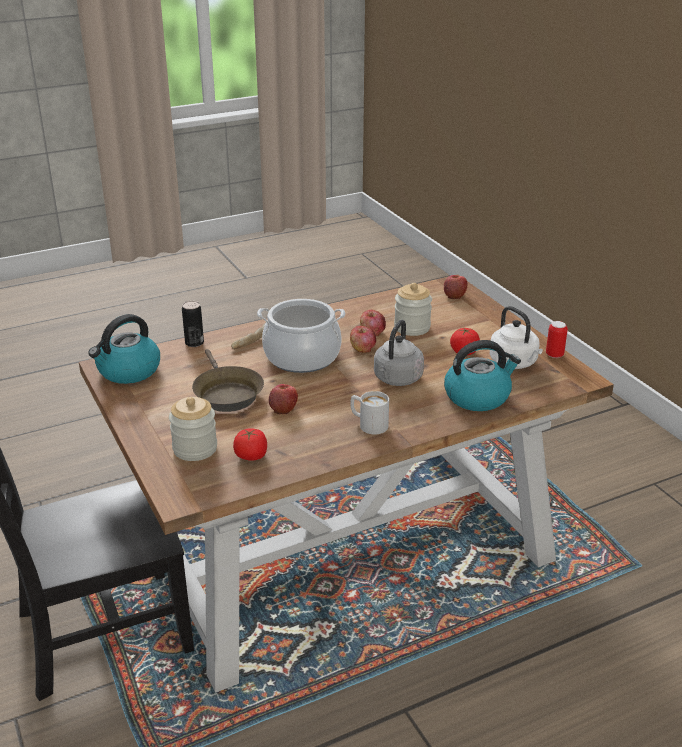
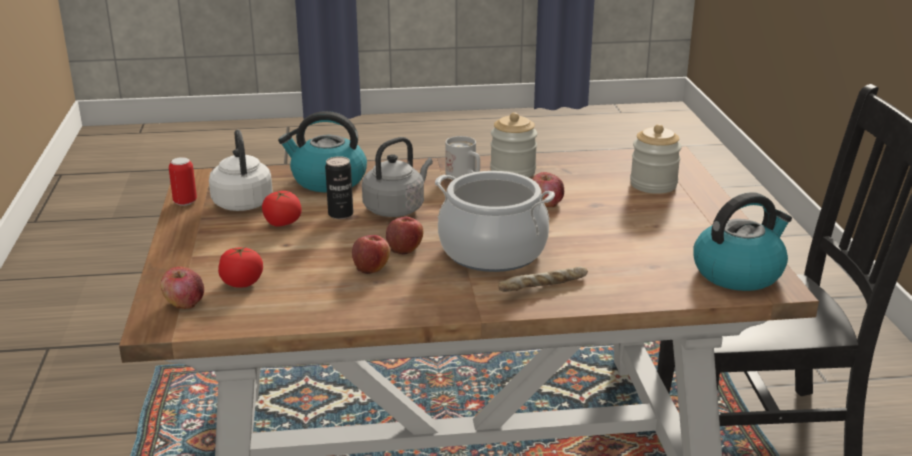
camera: 160 degrees left, 5 degrees down
(194, 343) = (640, 297): can -> can (340, 214)
(226, 393) = (608, 226): brown frying pan -> none
(251, 456) = (597, 172): tomato -> tomato (242, 282)
(412, 327) = (310, 264): jar -> jar (513, 171)

